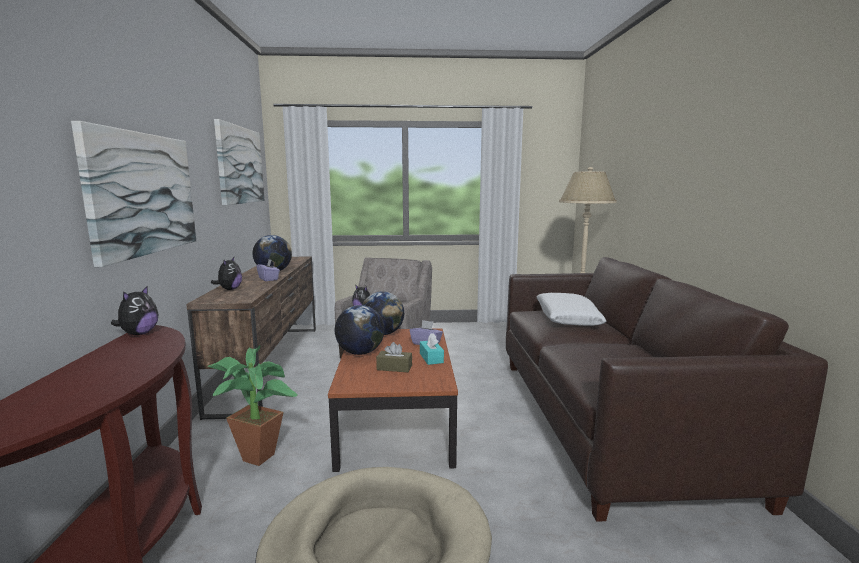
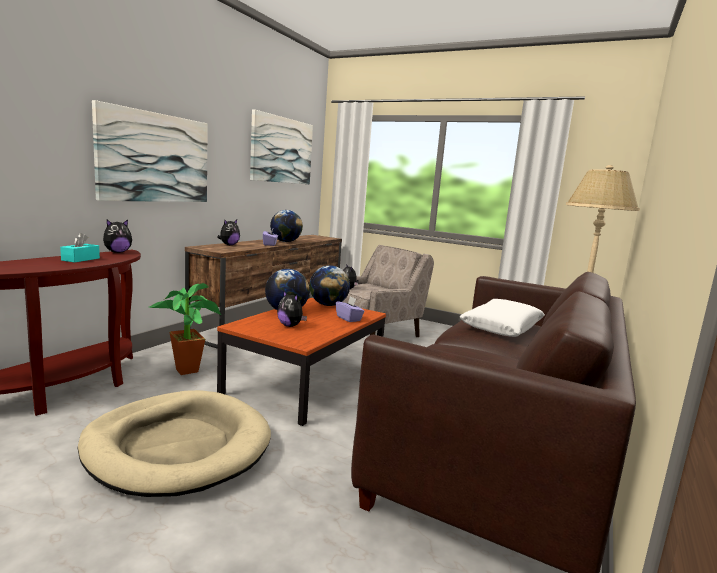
camera: 30 degrees right, 0 degrees up
(394, 368) = (290, 326): brown tissue box -> plush toy
(431, 358) = (331, 328): turquoise tissue box -> turquoise tissue box (80, 259)

